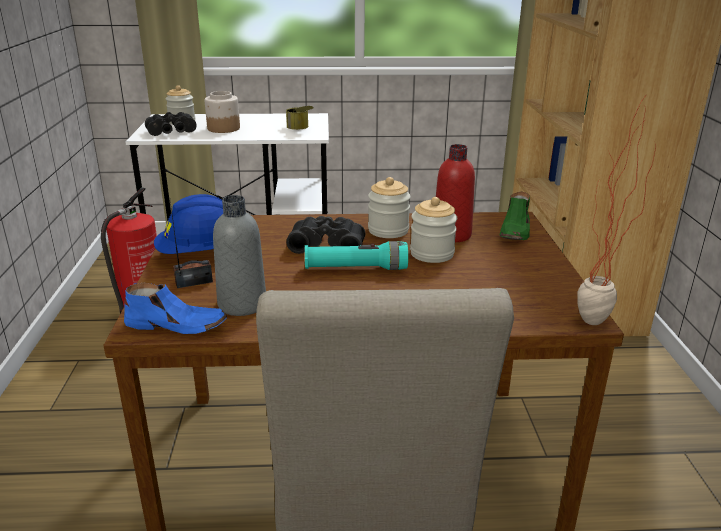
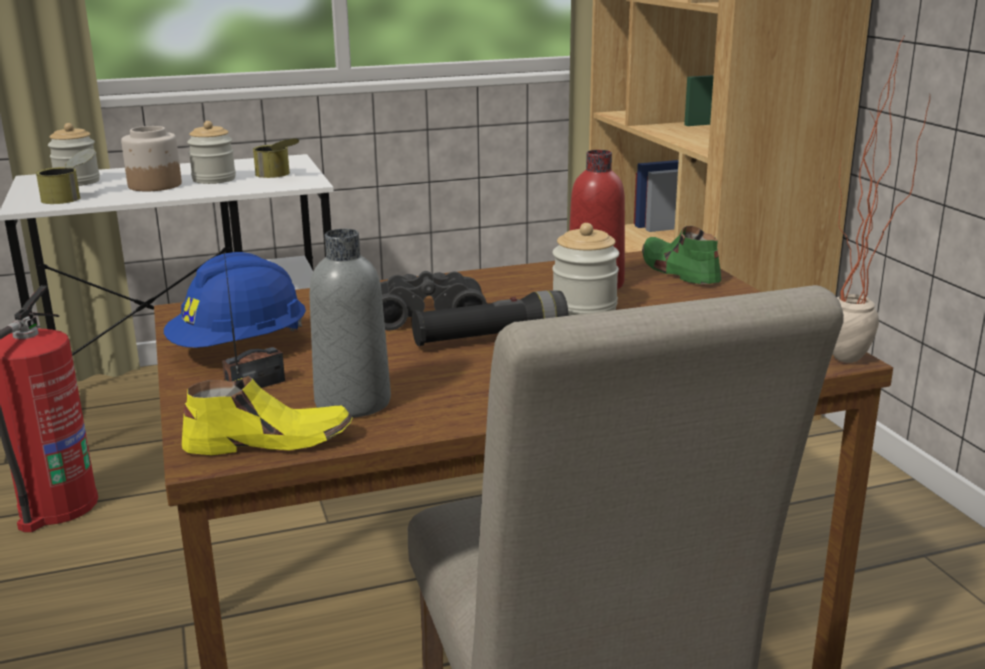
camera: 15 degrees left, 5 degrees down
(172, 132) = (71, 197): black binoculars -> can
(177, 325) = (269, 441): blue shoe -> yellow shoe
(356, 269) = (490, 338): turquoise flashlight -> black flashlight
(388, 230) = (502, 288): jar -> jar (214, 179)
(515, 231) = (677, 271): green shoe -> green shoe turned 150 degrees clockwise

